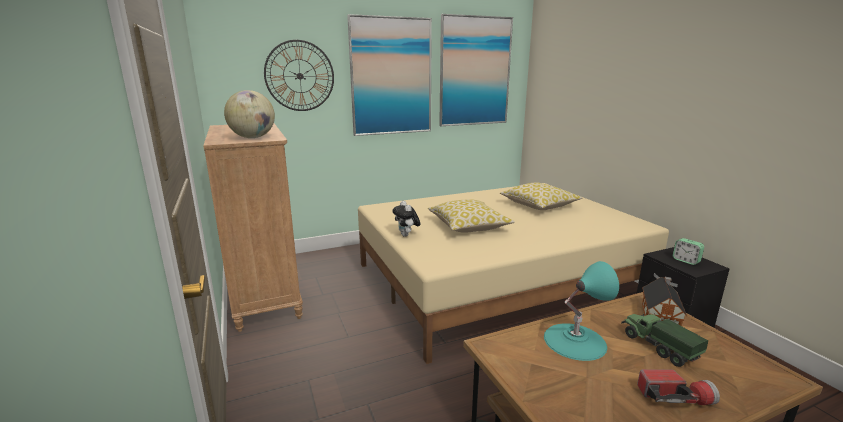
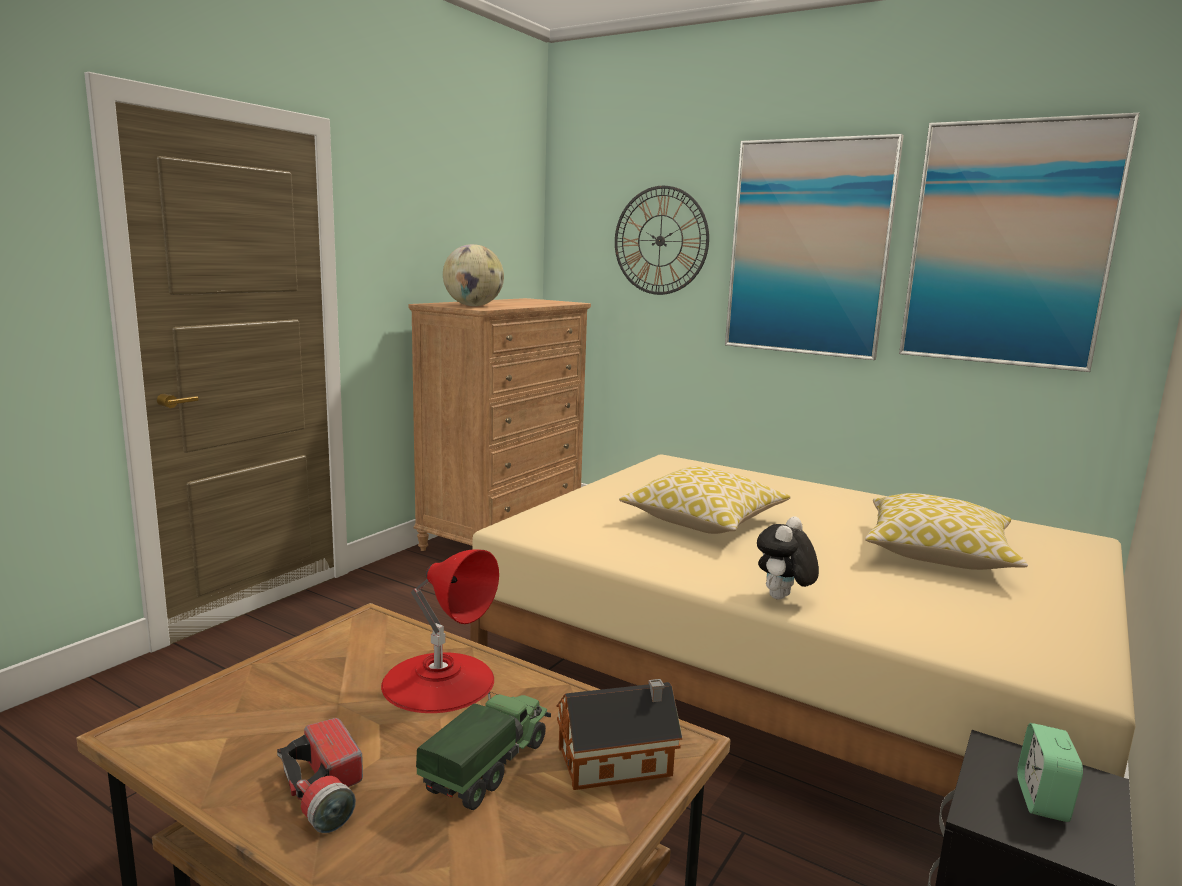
camera: 55 degrees right, 5 degrees down
(406, 235) = (597, 495): plush toy -> plush toy (782, 599)
(574, 341) = (439, 681): turquoise table lamp -> red table lamp

